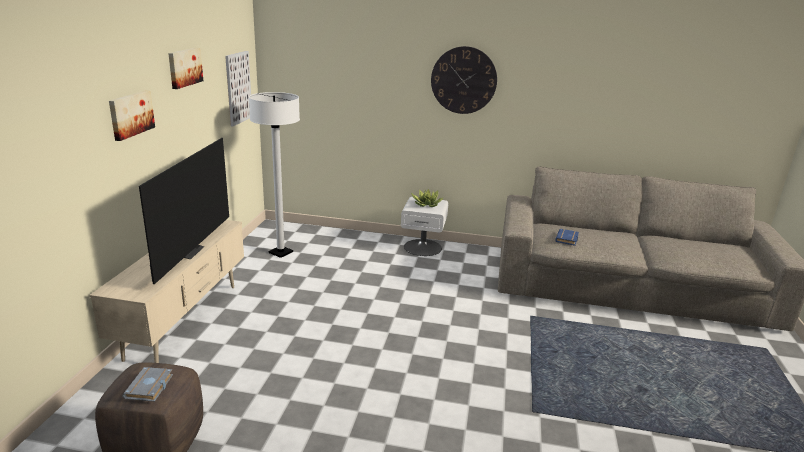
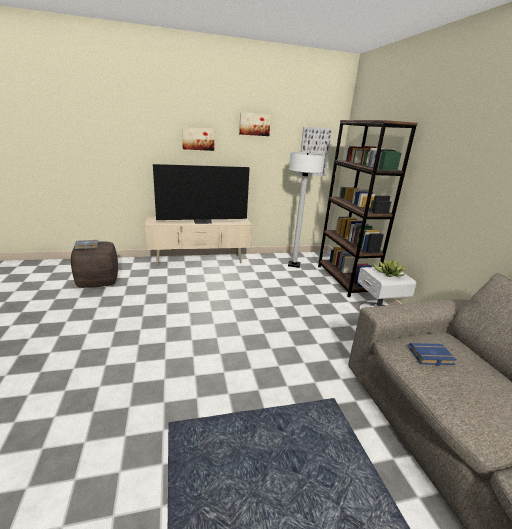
camera: 65 degrees right, 0 degrees up
(348, 238) = (344, 280): none -> brown bookcase
(463, 80) = (460, 157): wall clock -> none

